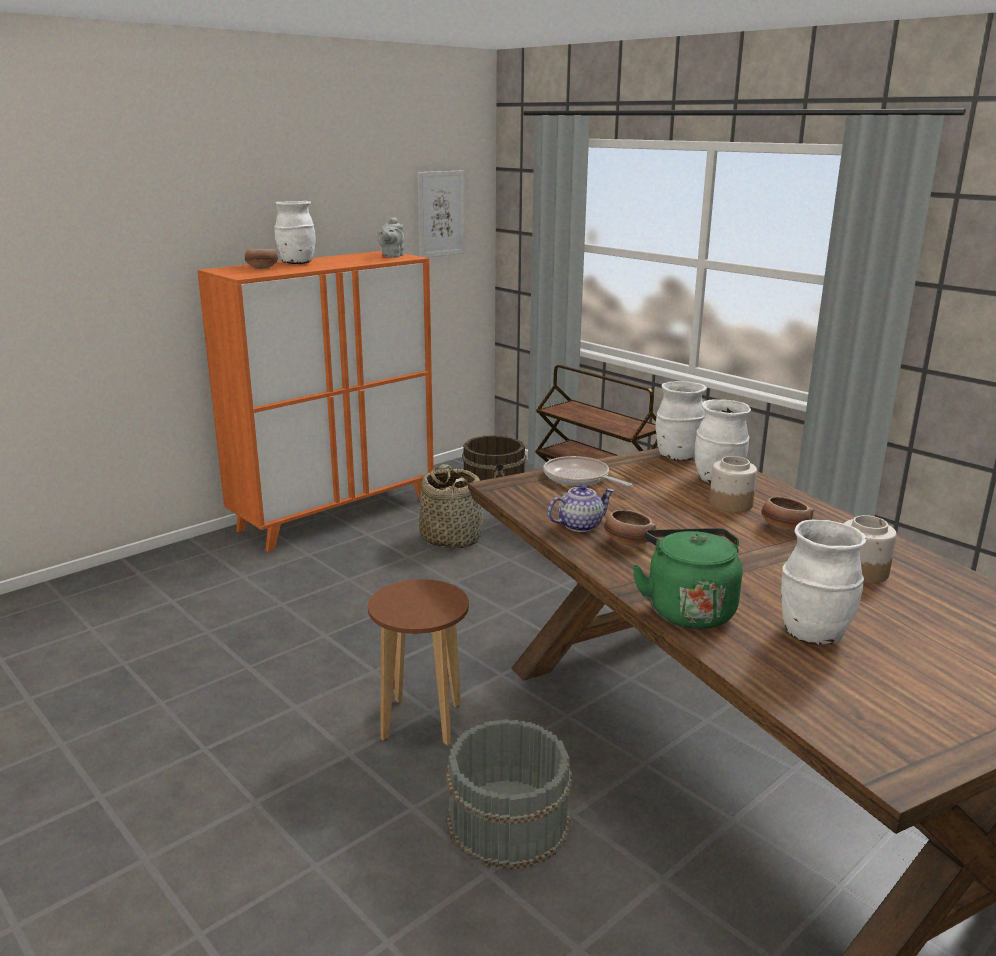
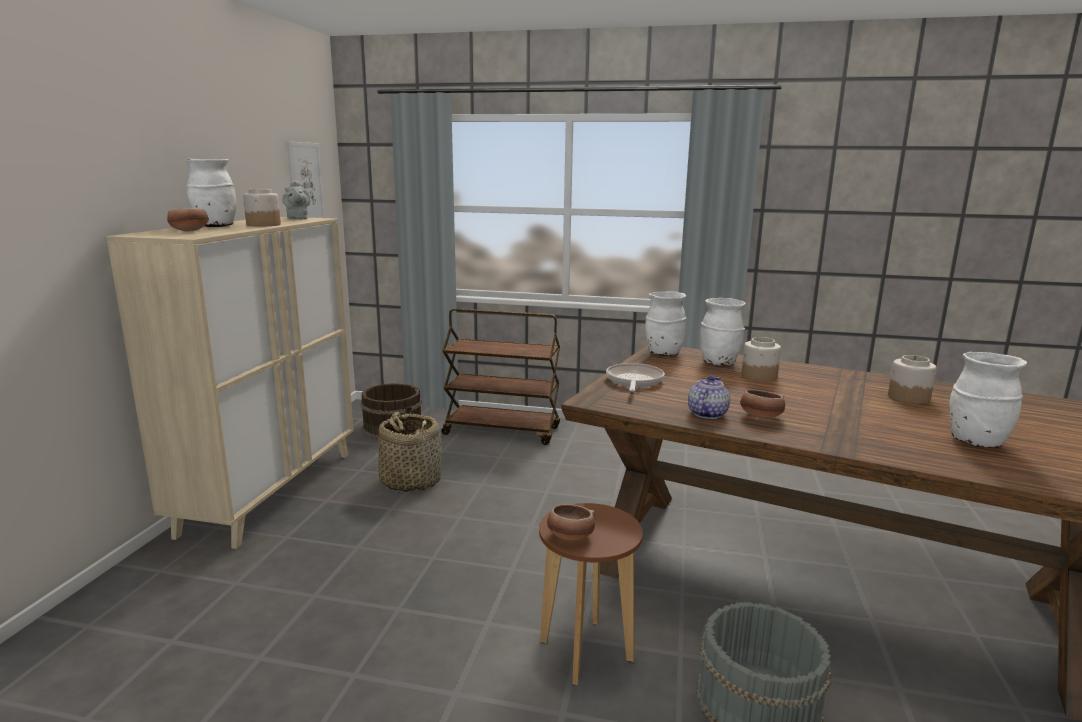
camera: 35 degrees left, 5 degrees down
(335, 514) = (270, 491): orange cabinet -> beige cabinet
(337, 264) = (263, 225): none -> jar
(579, 478) = (634, 381): frying pan -> frying pan turned 90 degrees clockwise
(688, 609) = (891, 450): green kettle -> none
(783, 528) = (817, 383): bowl -> bowl (570, 536)

